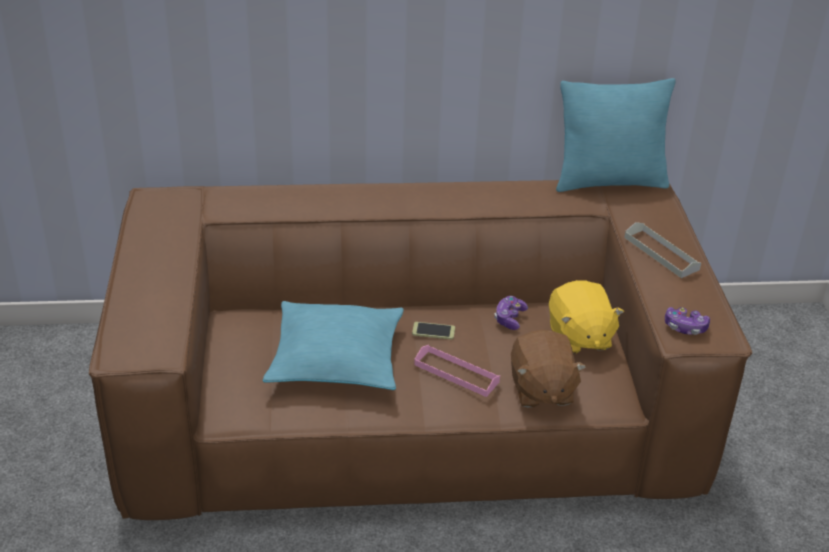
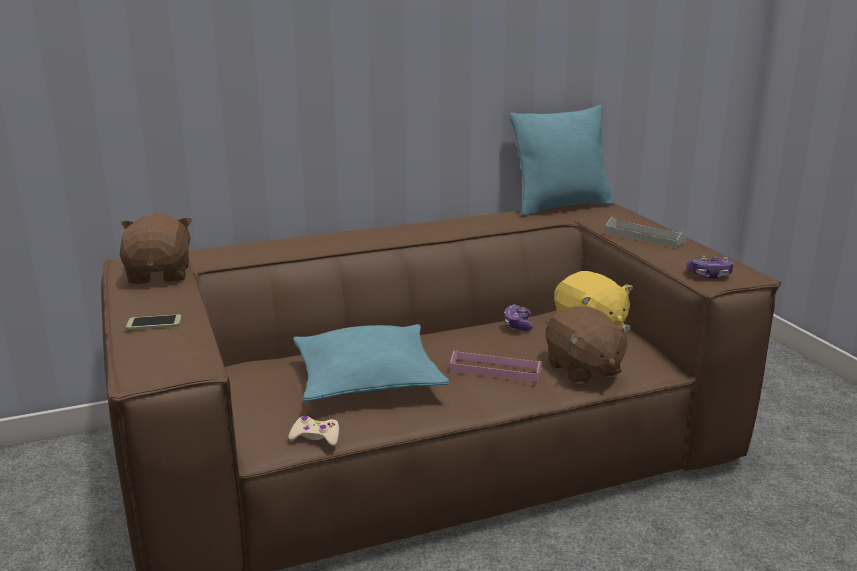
camera: 15 degrees left, 15 degrees down
(172, 221) = (160, 275): none -> brown plush toy
(266, 416) = (316, 437): none -> beige game controller
(433, 331) = (452, 344): phone -> phone (154, 323)

